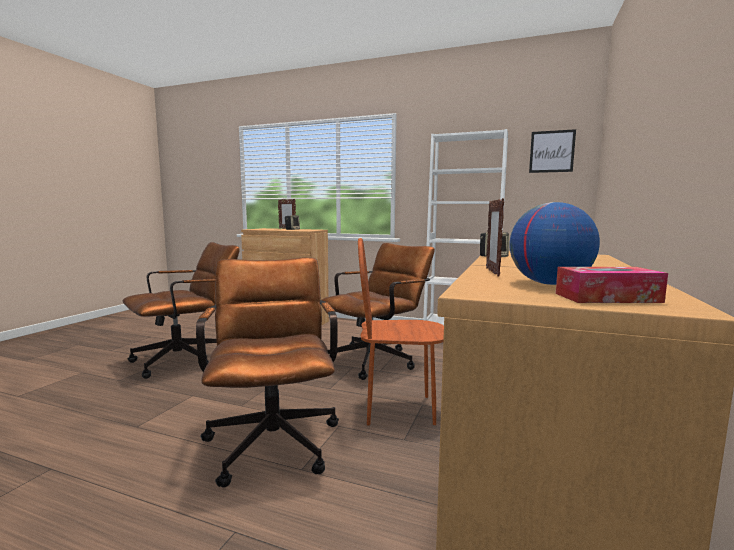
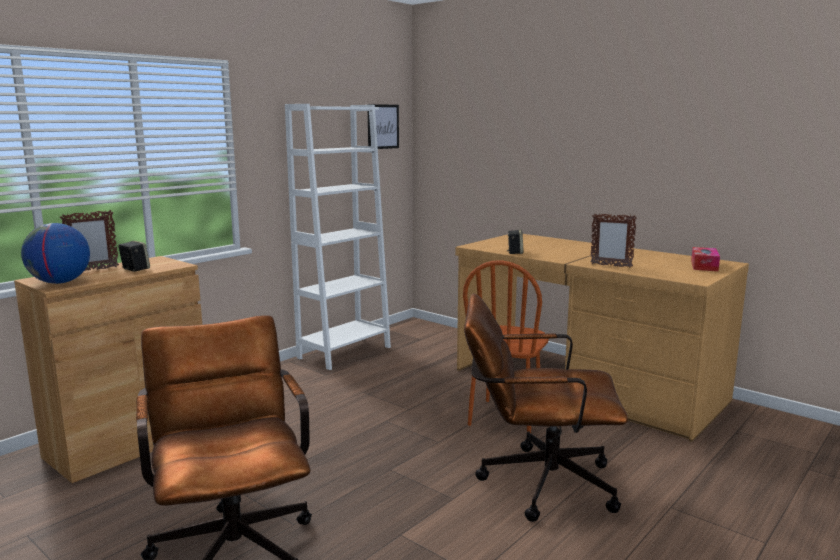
camera: 70 degrees left, 5 degrees up
(377, 360) = (375, 405): brown office chair -> none
(549, 284) = (661, 265): globe -> globe (60, 282)

